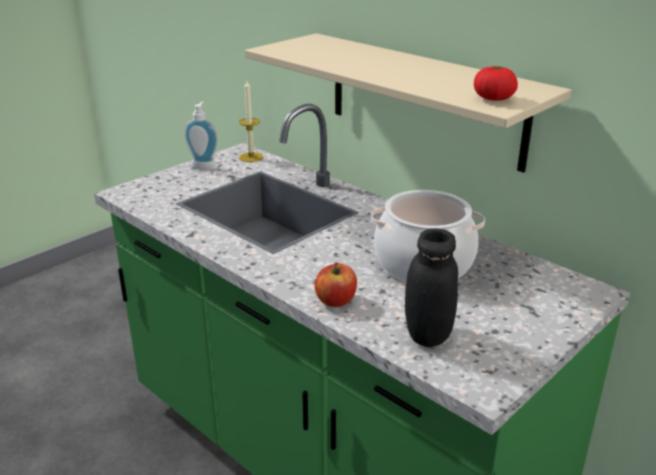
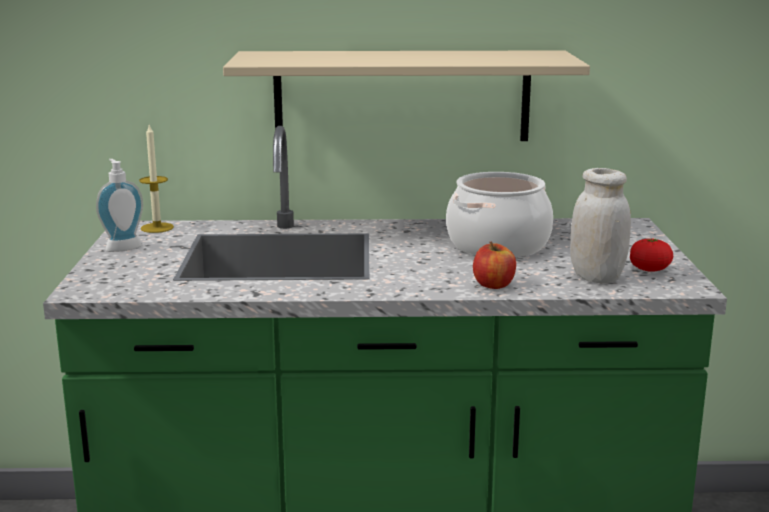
camera: 45 degrees left, 10 degrees down
(428, 334) = (596, 277): black jar -> white jar
(493, 98) = (544, 59): tomato -> tomato (649, 269)

